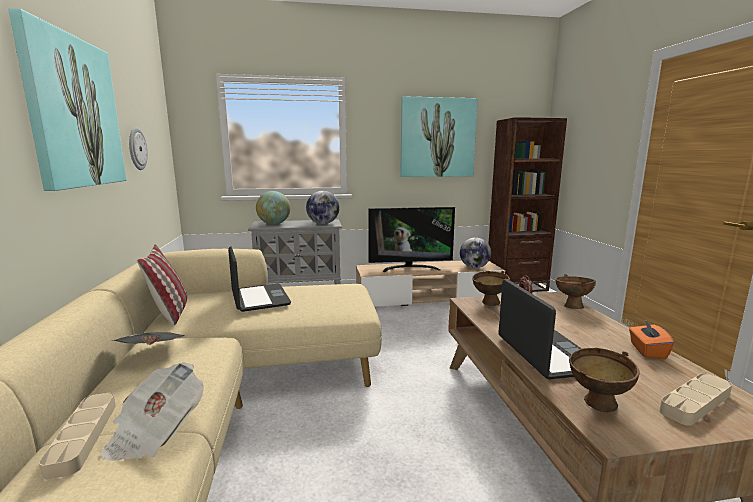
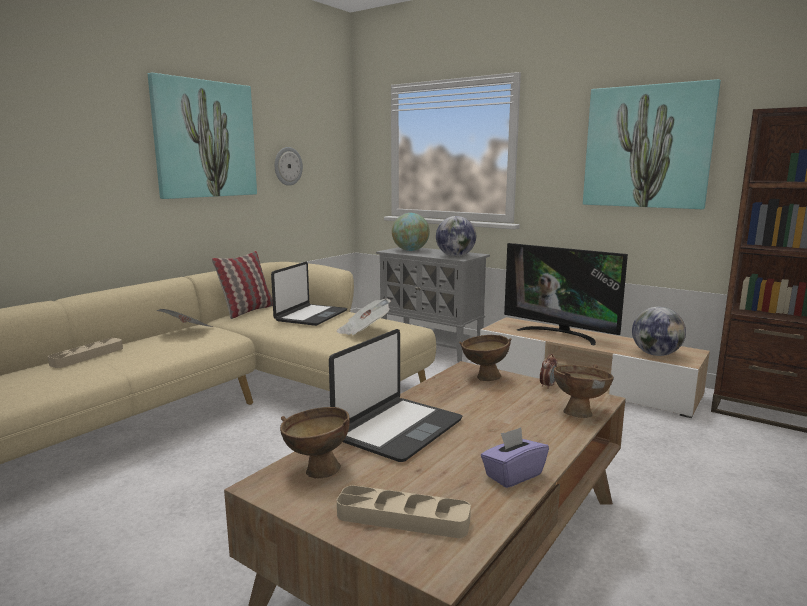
camera: 45 degrees right, 0 degrees up
(156, 432) = (107, 366): newspaper -> newspaper (363, 331)
(647, 351) = (513, 475): orange tissue box -> purple tissue box

